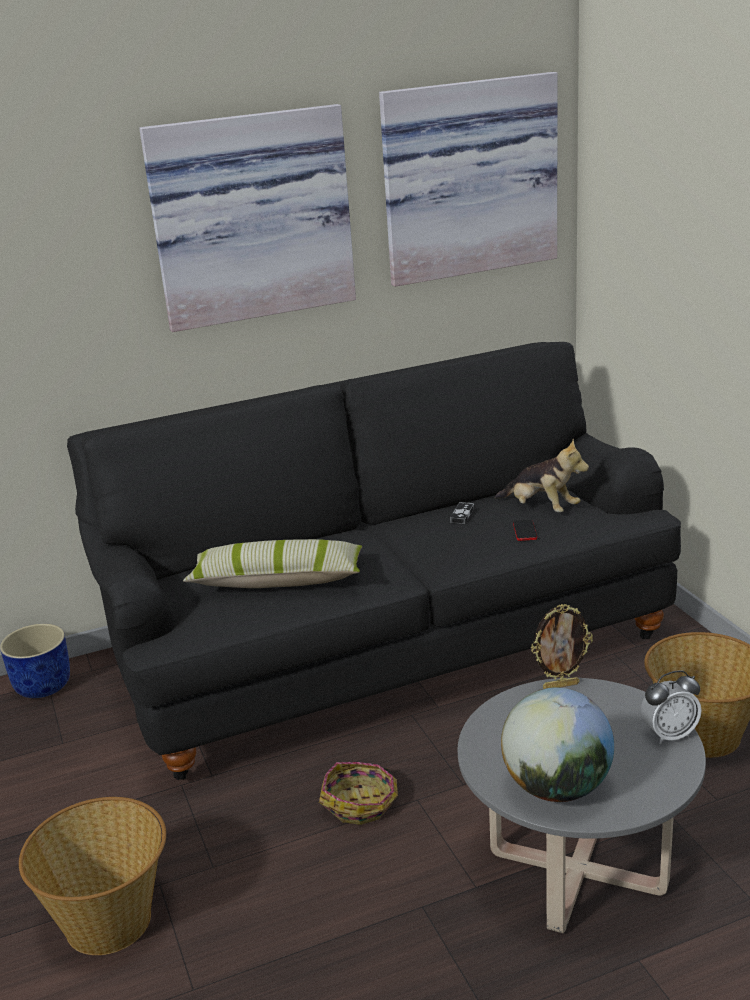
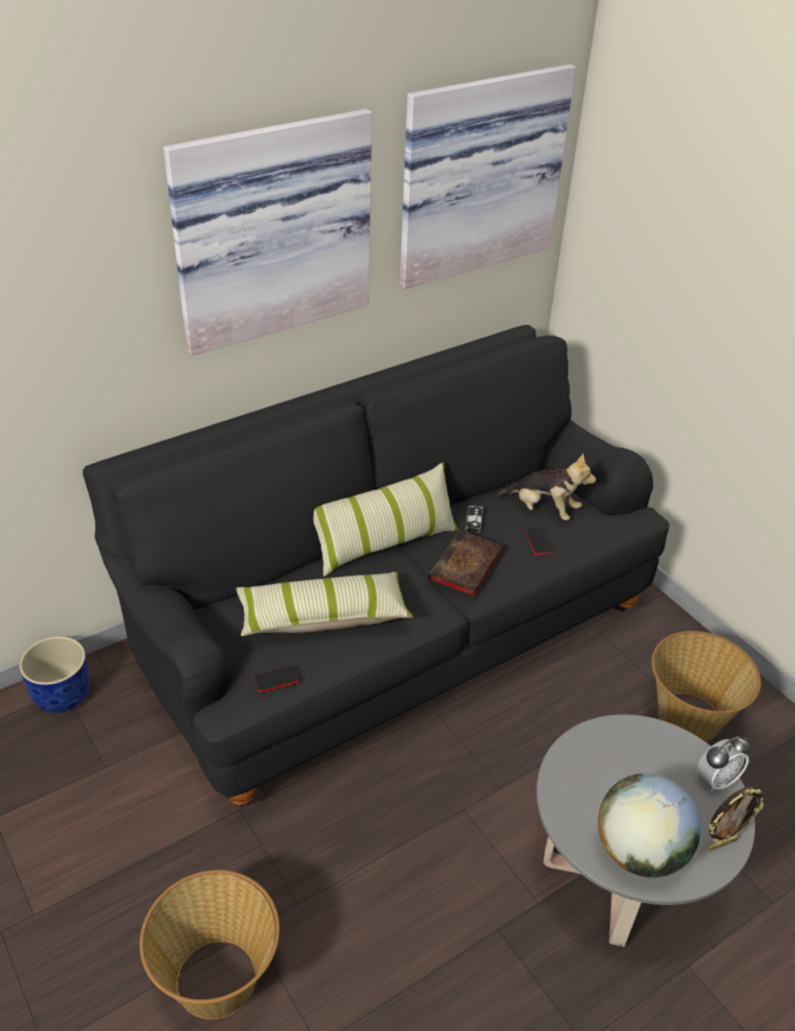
camera: 15 degrees left, 15 degrees up
(212, 624) = (276, 679): none -> phone
(361, 803) = (414, 817): basket -> none
(363, 531) = (384, 542): none -> pillow
(438, 549) = (465, 569): none -> book
(561, 685) = (609, 725): picture frame -> picture frame (721, 843)

